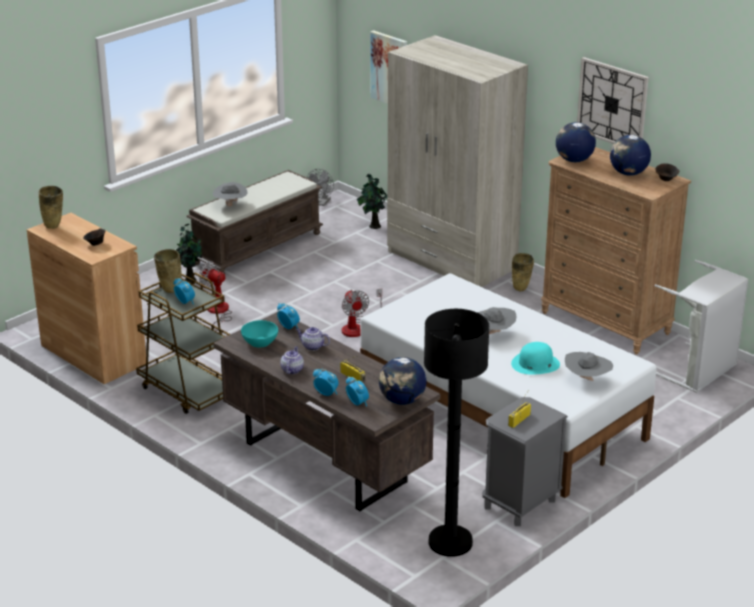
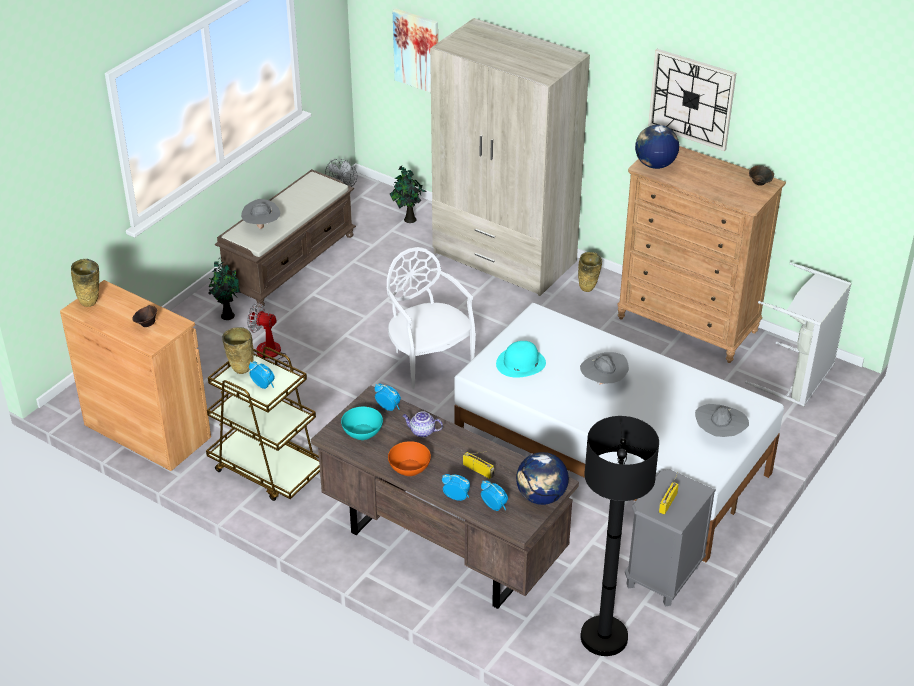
camera: 10 degrees left, 10 degrees up
(292, 370) = (409, 468): teapot -> orange bowl
(357, 327) = (428, 360): fan -> white chair
(535, 364) = (659, 419): turquoise hat -> turquoise hat (520, 363)
(628, 173) = (718, 178): globe -> none

